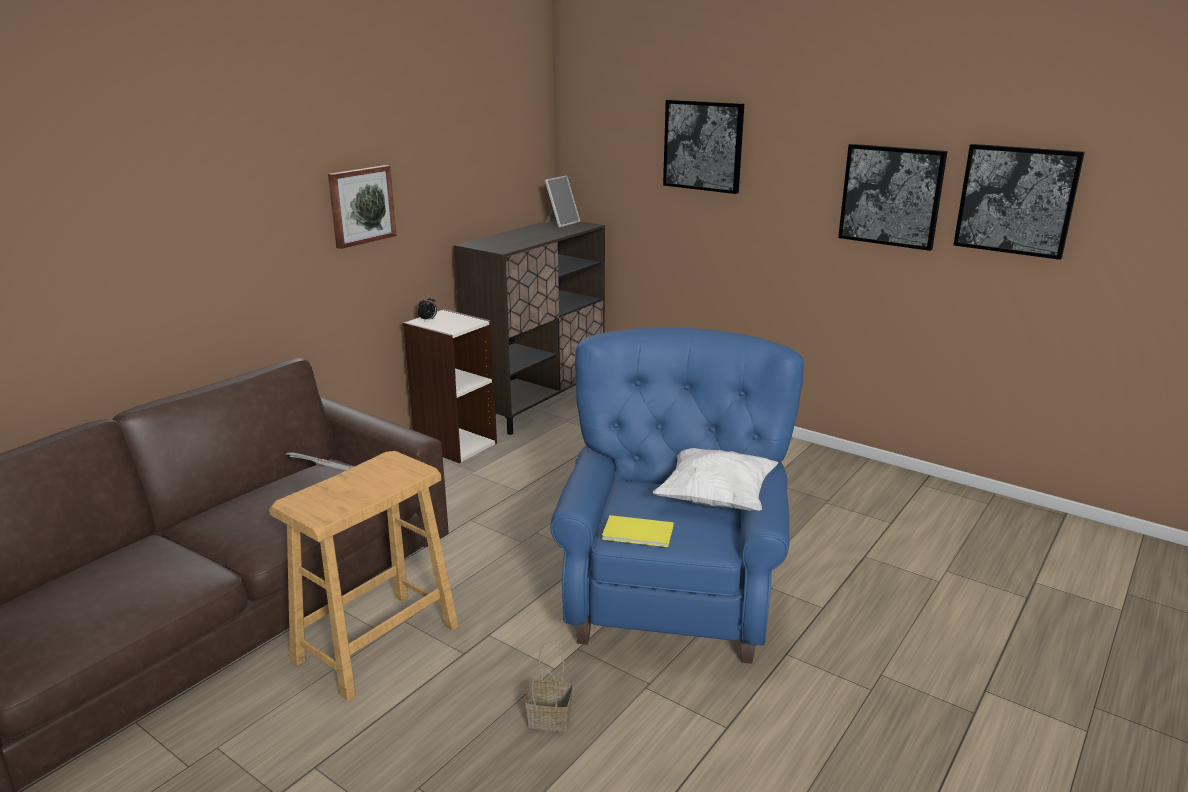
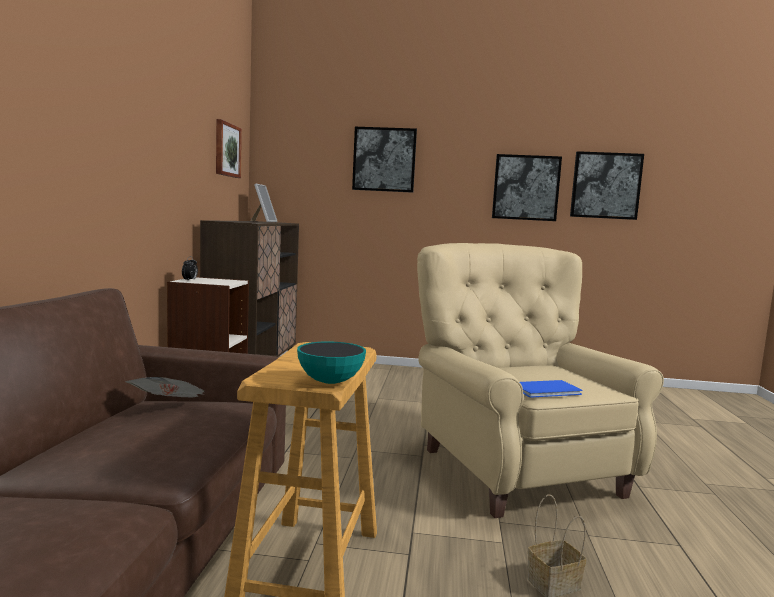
camera: 30 degrees left, 15 degrees down
(328, 515) = (330, 382): none -> bowl
(361, 205) = (142, 160): picture -> picture (226, 150)
(639, 533) = (548, 390): yellow book -> blue book
(672, 595) = (515, 468): blue armchair -> beige armchair
(716, 499) = (553, 369): white pillow -> none

